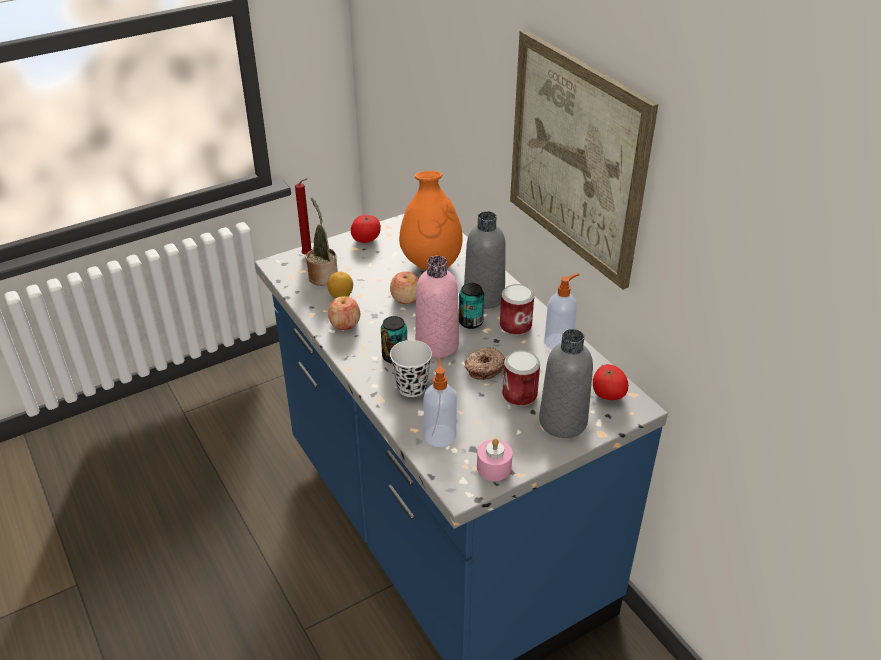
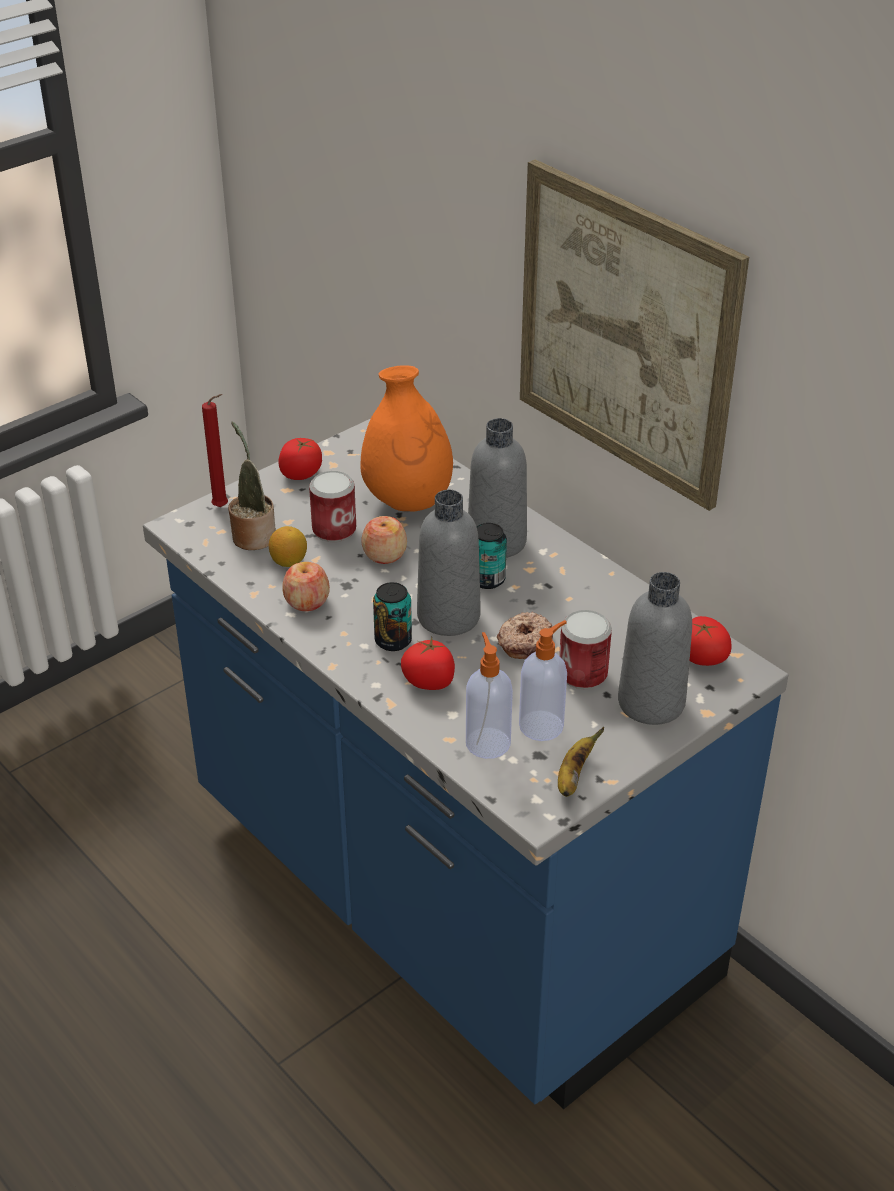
camera: 10 degrees left, 0 degrees up
(411, 387) = (429, 681): white cup -> tomato
(437, 344) = (448, 616): pink bottle -> grey bottle
(494, 467) = (573, 776): pink candle -> banana
(515, 326) = (552, 578): can -> can (334, 530)
(559, 342) = (618, 593): soap dispenser -> soap dispenser (542, 725)

